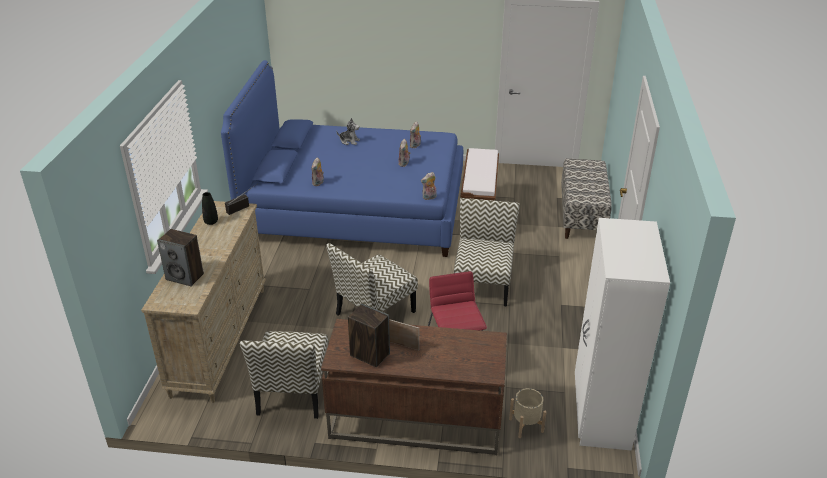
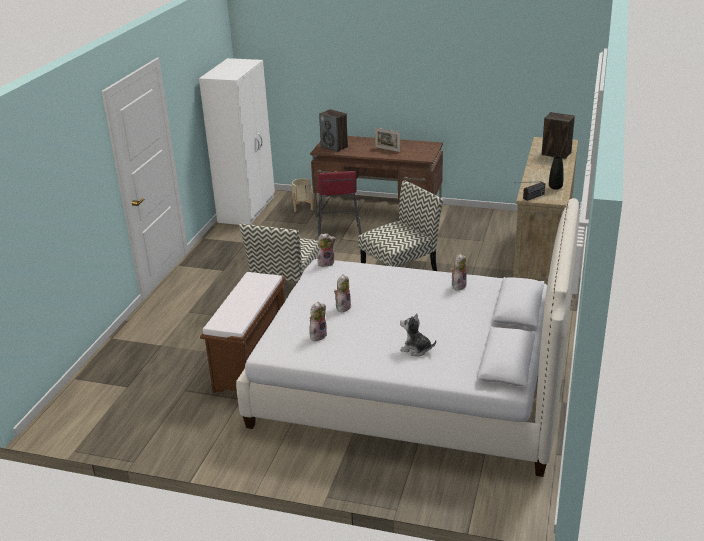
camera: 170 degrees left, 5 degrees down
(293, 393) = (469, 226): chair -> none
(355, 209) = (413, 386): blue bed -> white bed
(369, 355) = (409, 146): speaker -> speaker (334, 147)
(582, 216) = (119, 356): bench -> none

